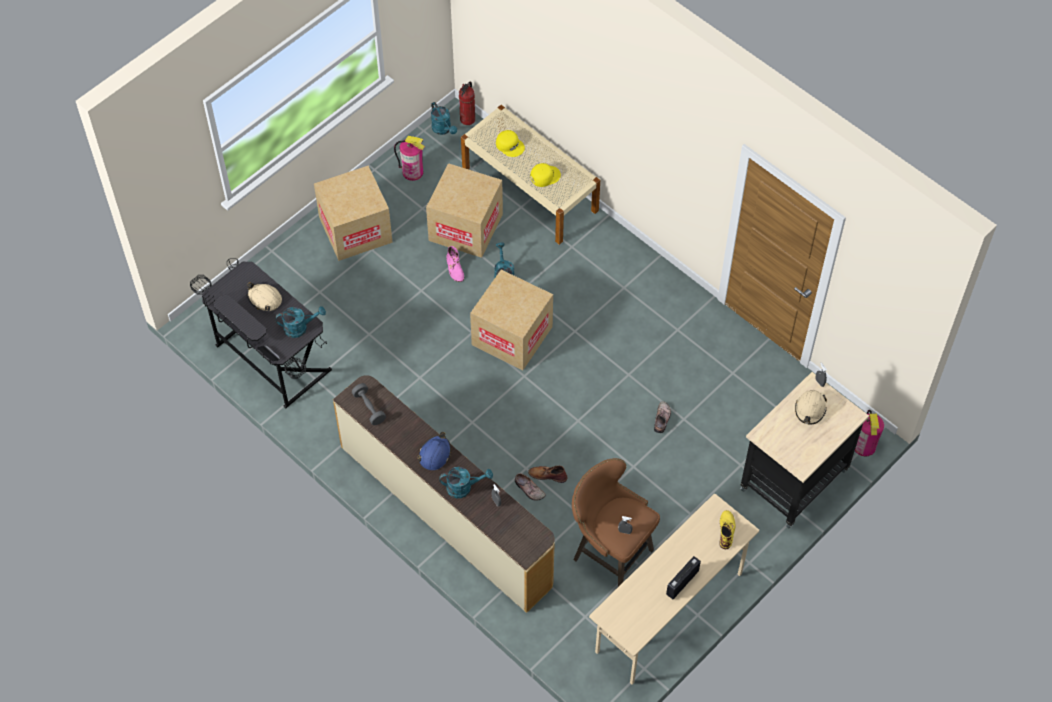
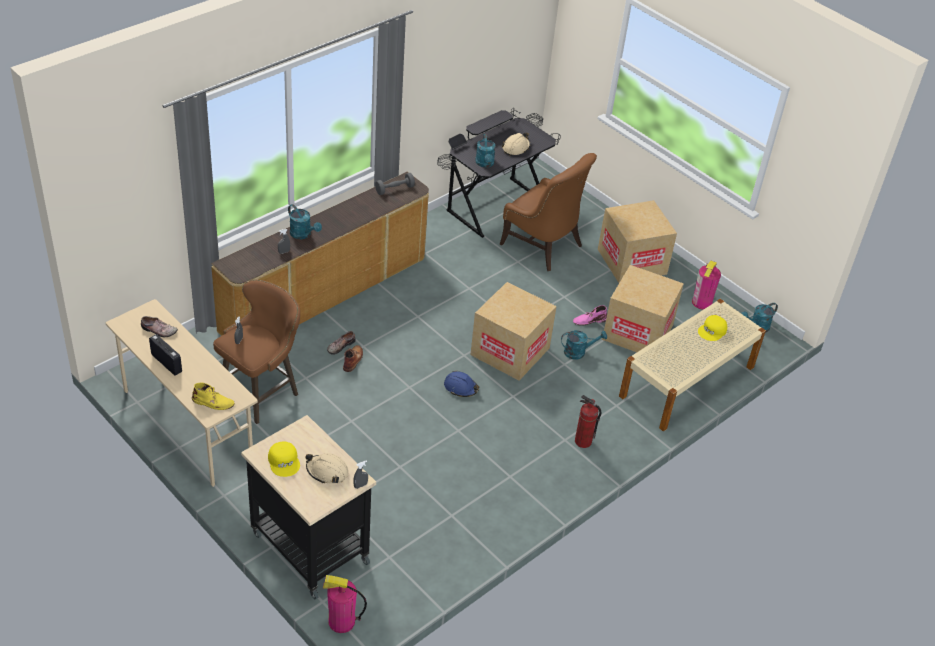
camera: 90 degrees right, 15 degrees down
(337, 311) = (542, 245): none -> brown chair
(435, 454) = (340, 221): blue hard hat -> blue hard hat (460, 388)
(464, 487) = (303, 234): turquoise watering can -> turquoise watering can turned 45 degrees counterclockwise
(468, 119) = (772, 345): fire extinguisher -> fire extinguisher (582, 442)
(544, 176) = (675, 352): yellow cap -> yellow cap (284, 461)
(662, 419) = (402, 450): shoe -> shoe (158, 331)

